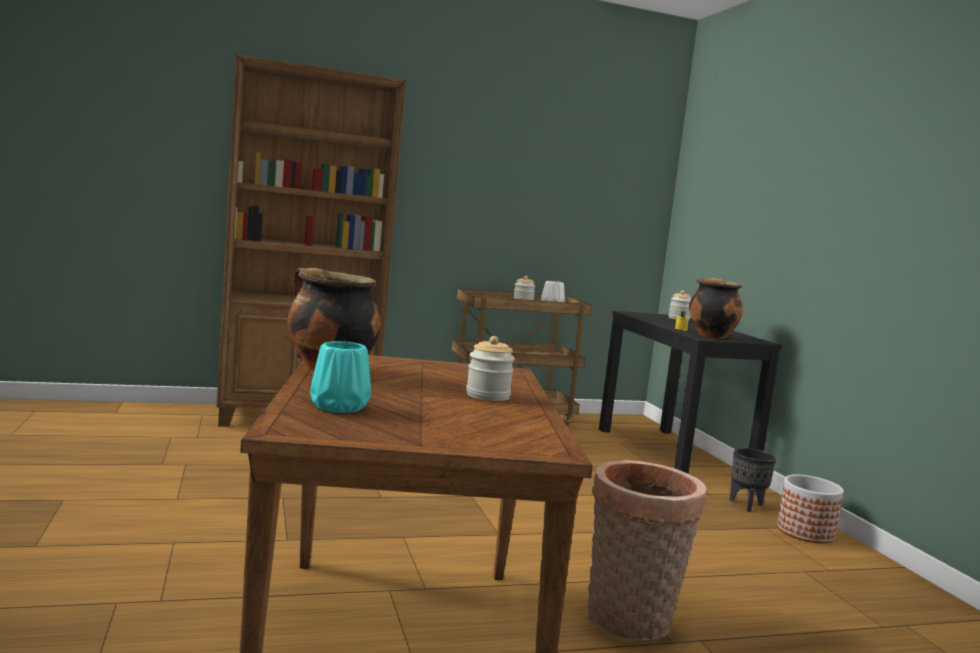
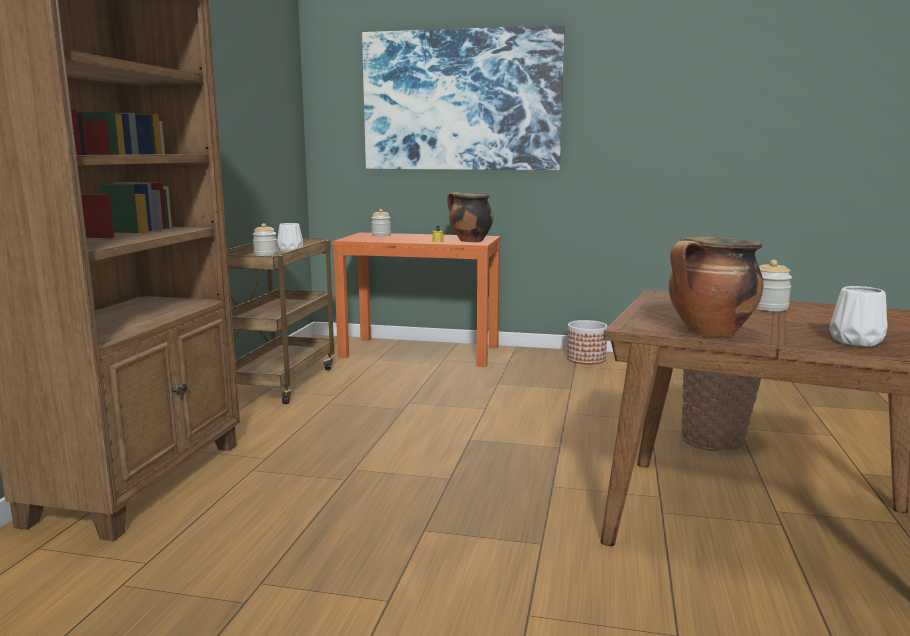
camera: 60 degrees left, 5 degrees up
(338, 407) = (857, 342): turquoise vase -> white vase
(672, 455) = (420, 351): black console table -> orange console table
(746, 505) = (534, 360): black planter -> none
(778, 177) = (461, 101): none -> picture

